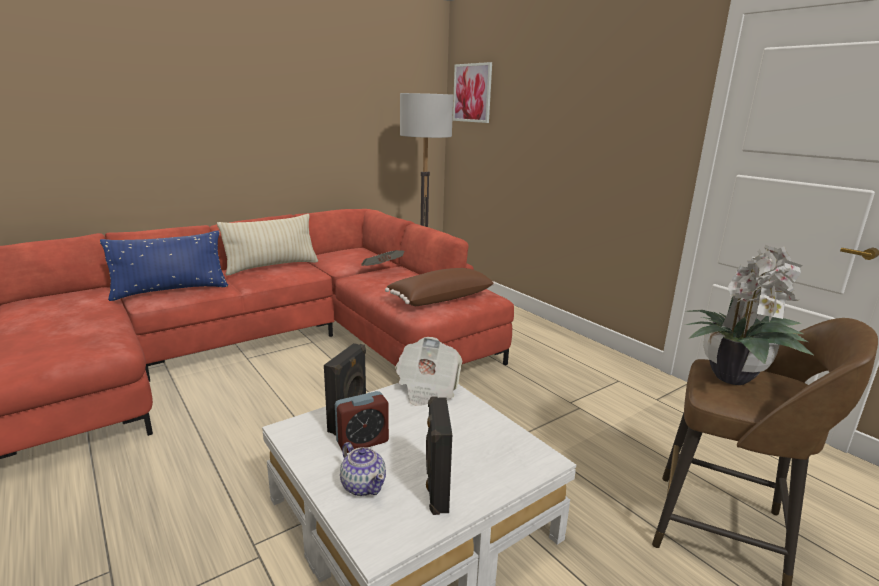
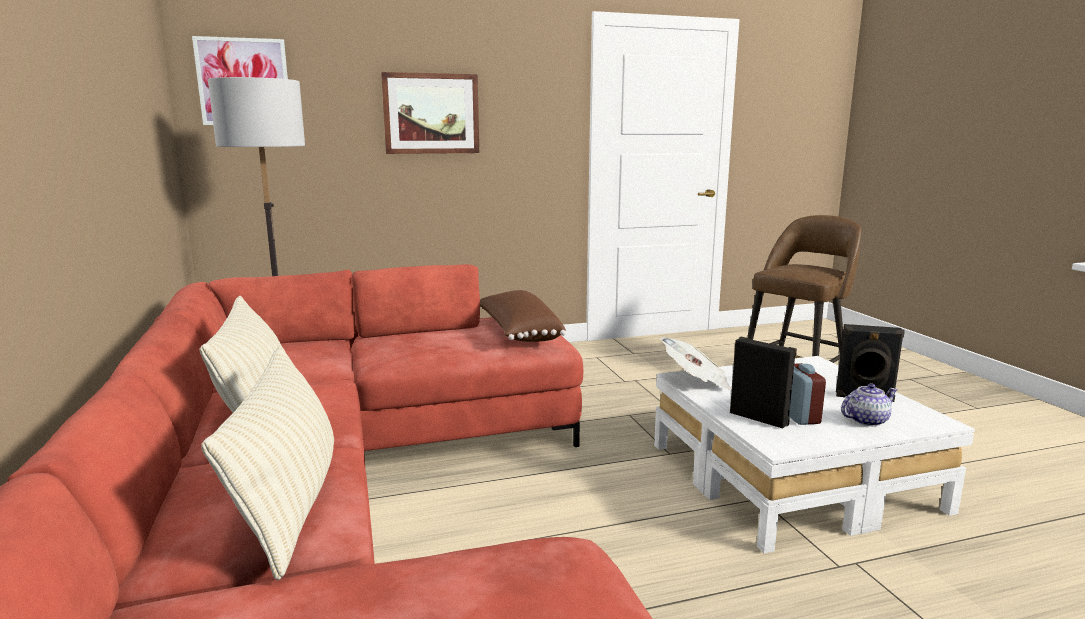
camera: 70 degrees left, 5 degrees down
(171, 291) = (289, 503): blue pillow -> beige pillow
(382, 270) = (375, 346): newspaper -> none
(564, 118) = (431, 114): none -> picture
(733, 377) = (794, 270): potted plant -> none

